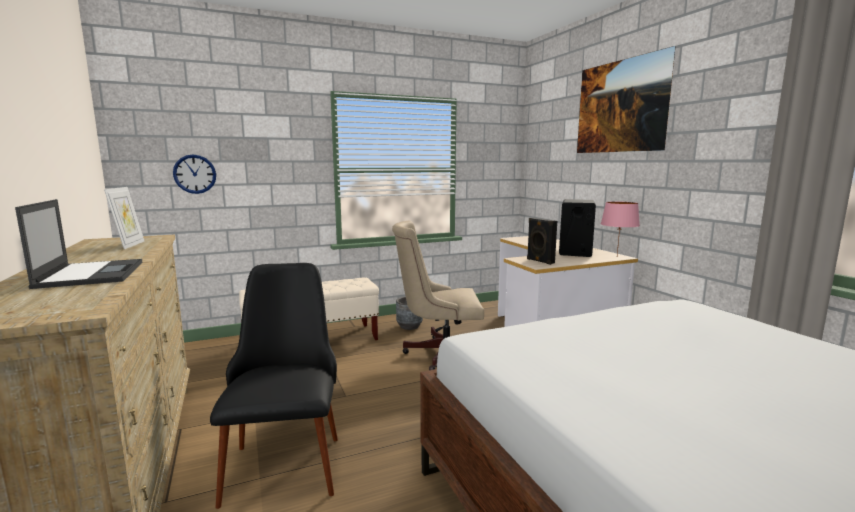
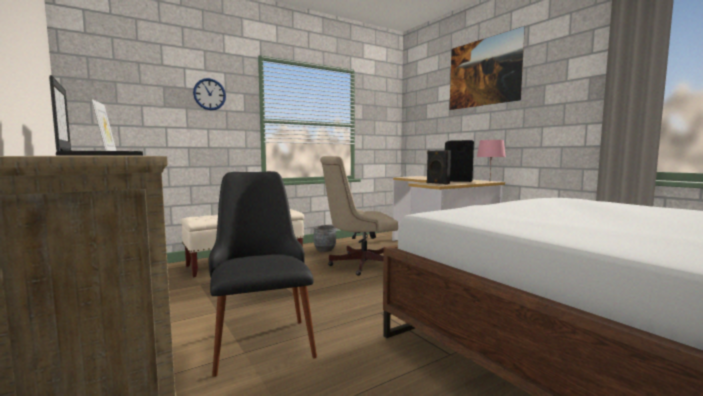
camera: 10 degrees left, 5 degrees down
(195, 174) = (141, 116): wall clock -> wall clock (209, 94)

